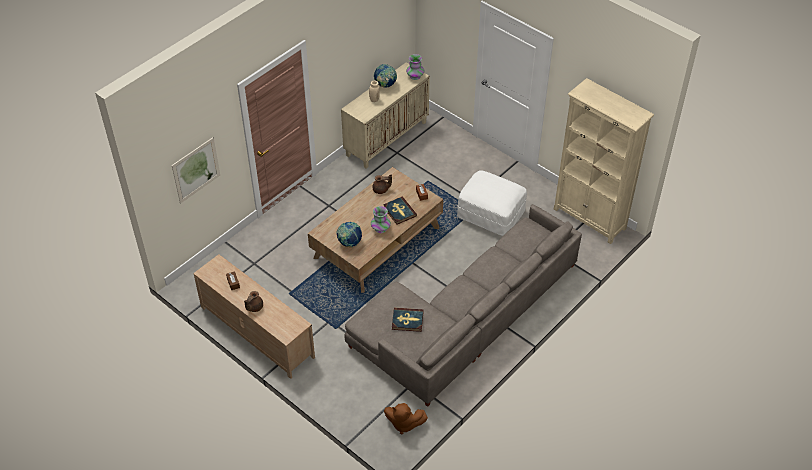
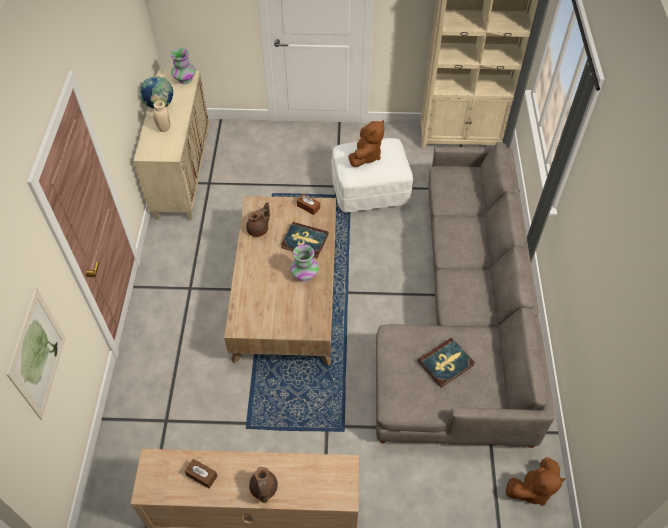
camera: 40 degrees left, 5 degrees up
(349, 243) = (287, 315): globe -> none
(488, 186) = (366, 156): none -> brown plush toy

